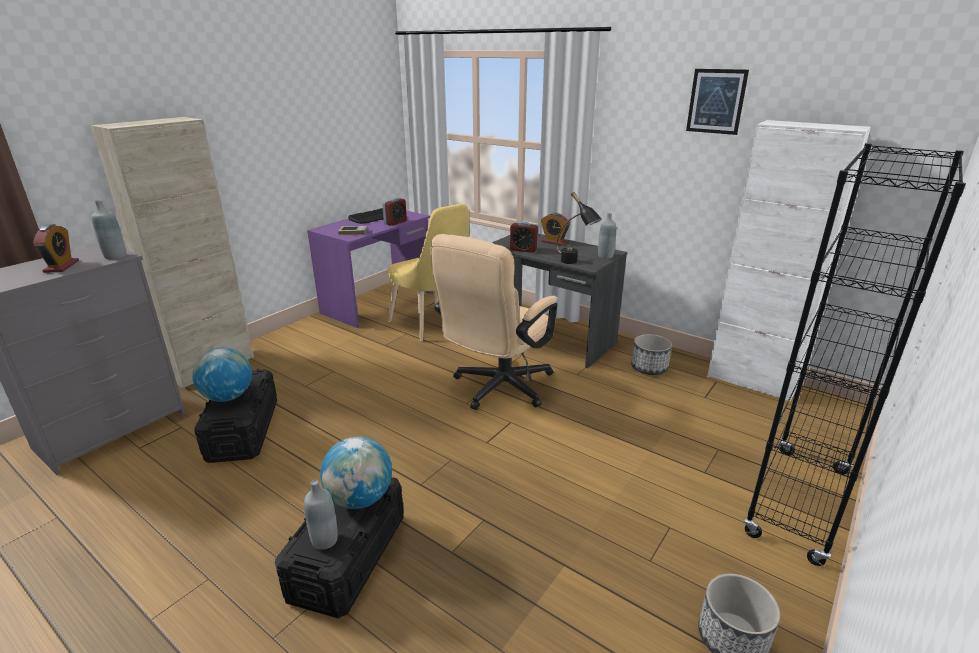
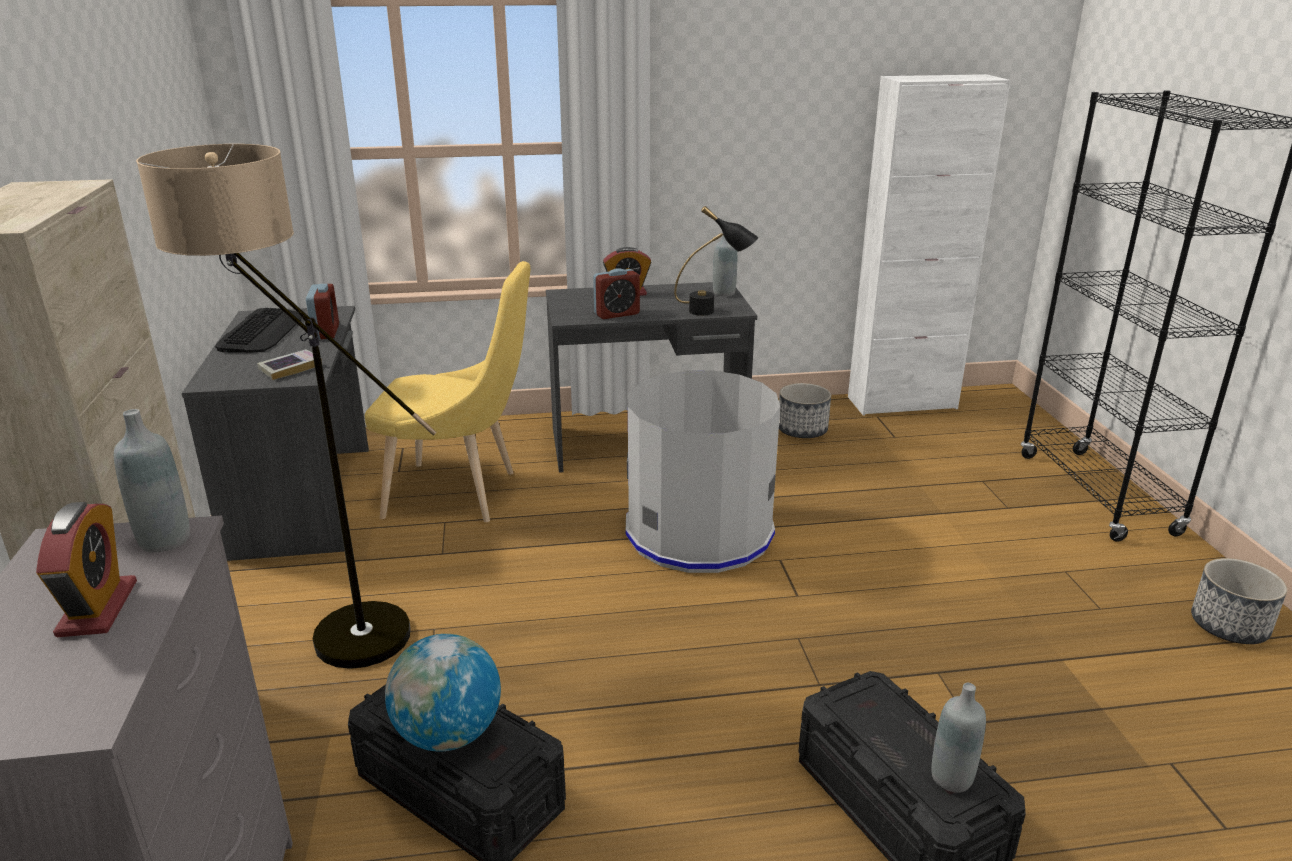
camera: 45 degrees left, 0 degrees up
(61, 266) = (98, 608): alarm clock -> alarm clock turned 45 degrees clockwise
(306, 353) = (329, 630): none -> floor lamp
(360, 499) = (890, 715): globe -> none
(379, 303) = (305, 499): purple desk -> grey desk
(497, 389) = (699, 532): beige office chair -> grey trash can
(716, 101) = (813, 57): picture -> none

